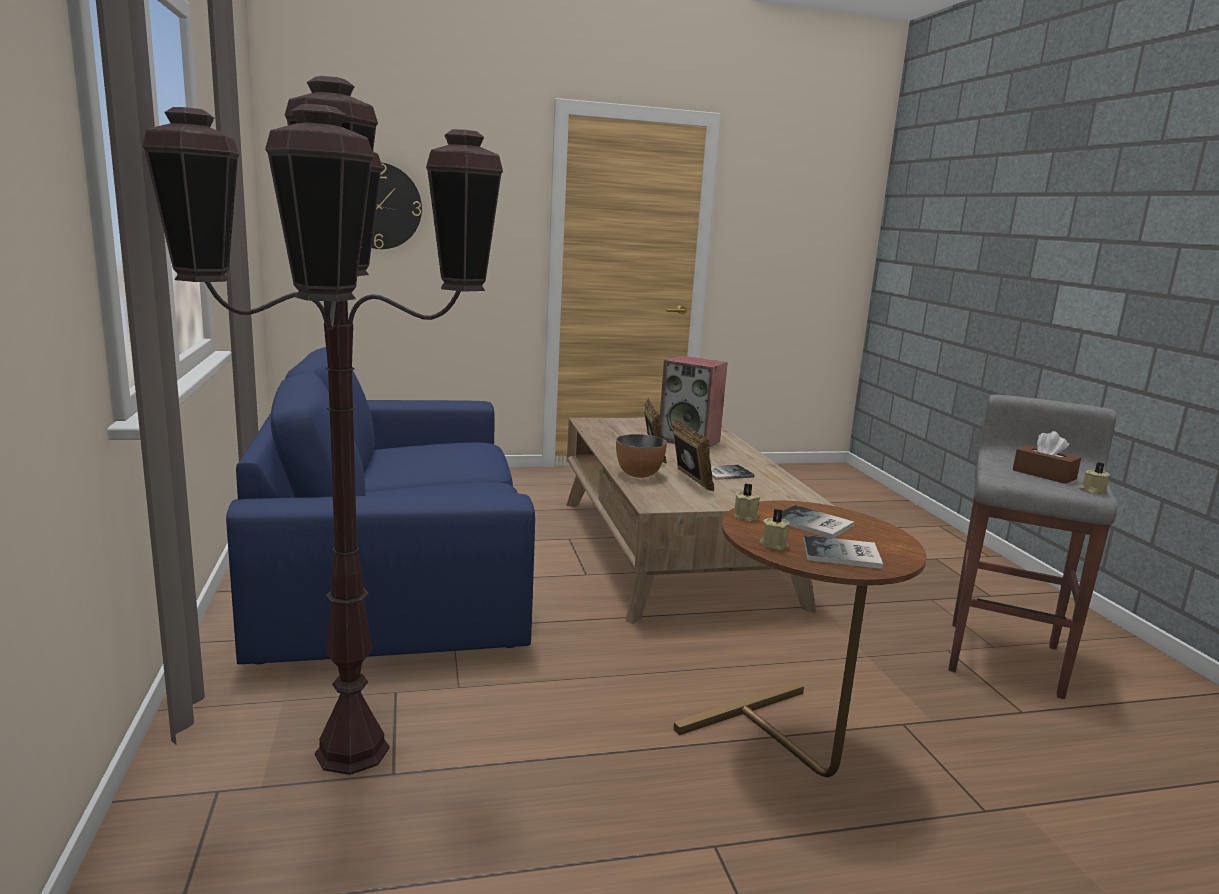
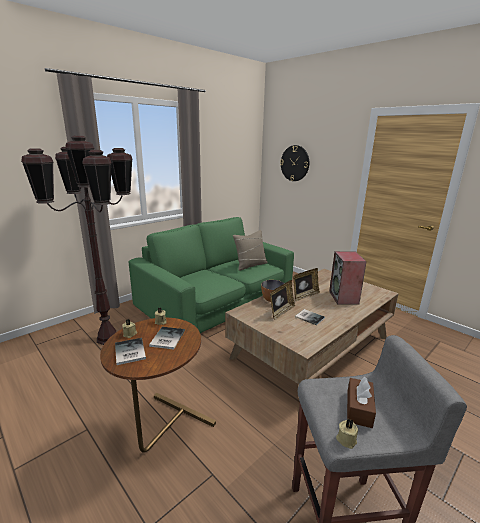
camera: 60 degrees right, 5 degrees up
(397, 568) = (217, 301): blue sofa -> green sofa
(445, 450) = (250, 265): none -> beige pillow

